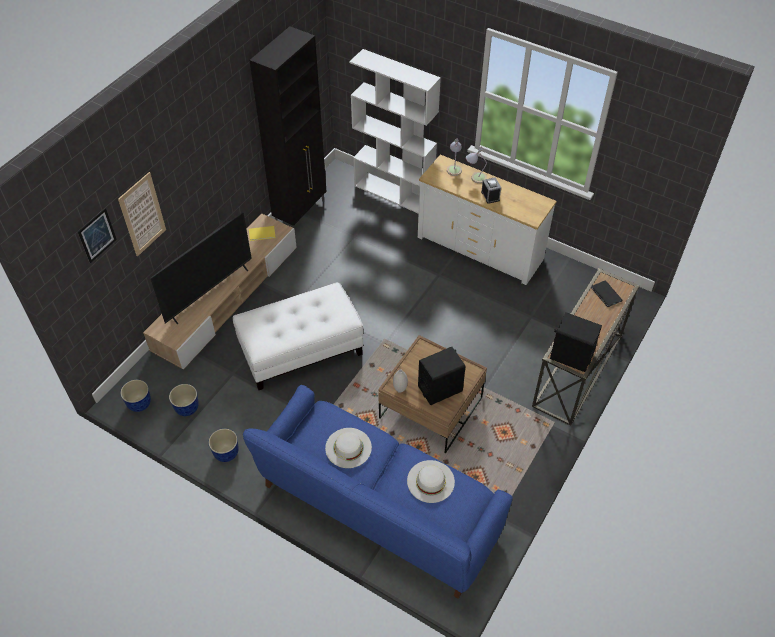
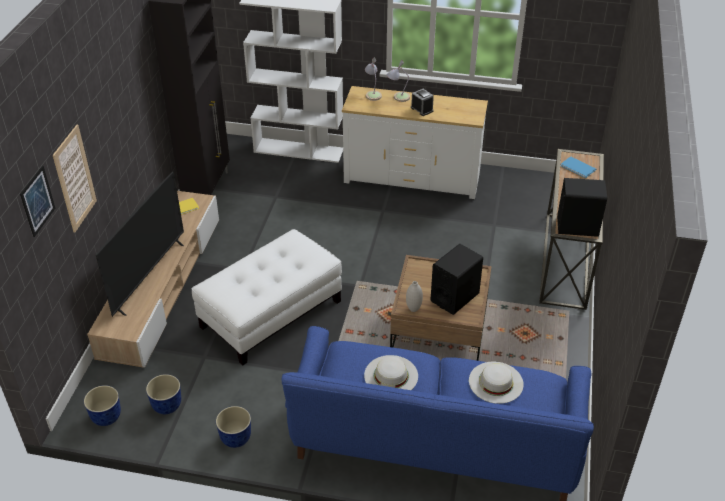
camera: 20 degrees left, 10 degrees down
(606, 295) = (578, 168): black book -> blue book

